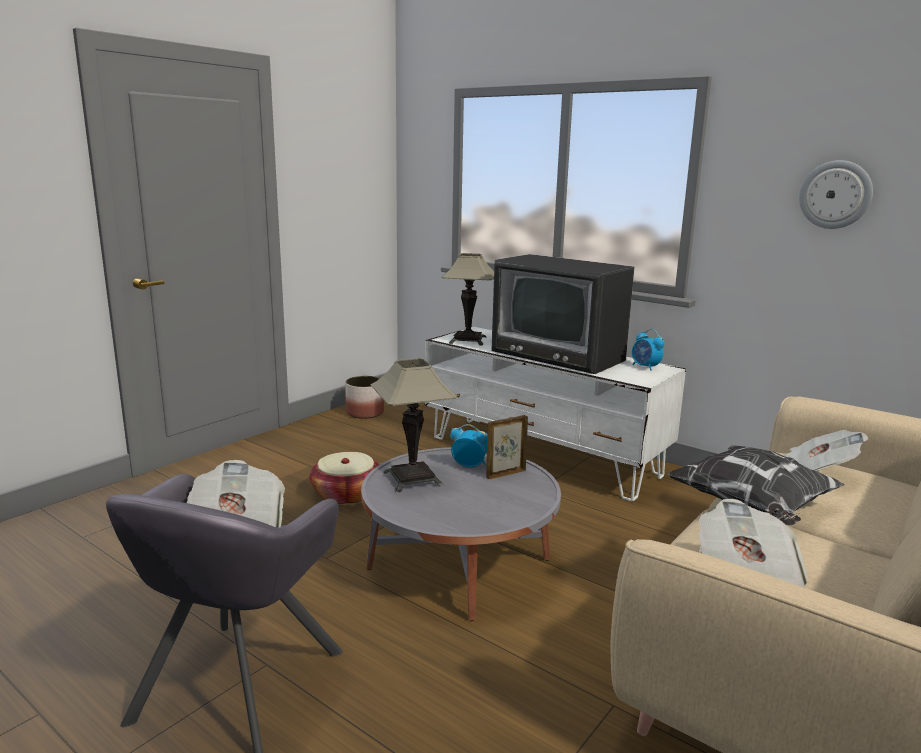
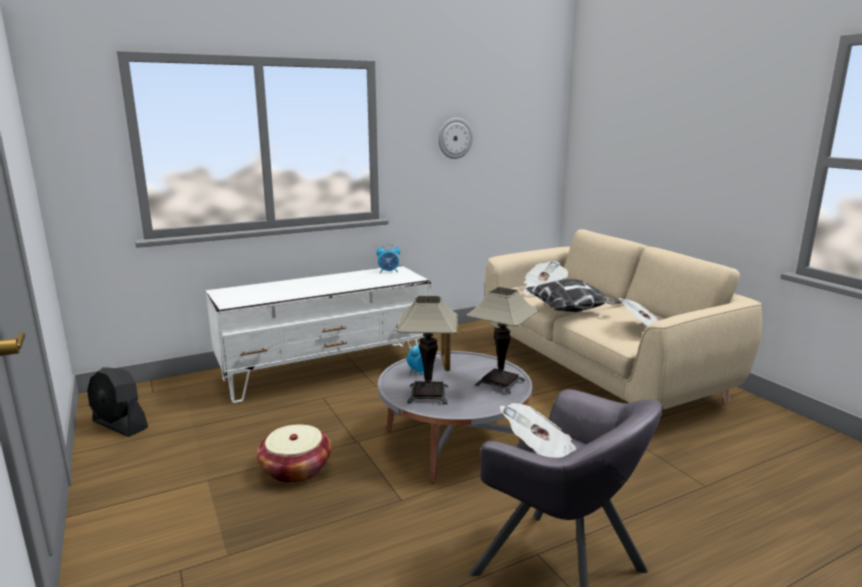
camera: 65 degrees left, 0 degrees up
(365, 413) = (120, 425): planter -> black fan
(468, 340) = (245, 298): table lamp -> table lamp (500, 382)
(560, 355) = (331, 283): television -> none

